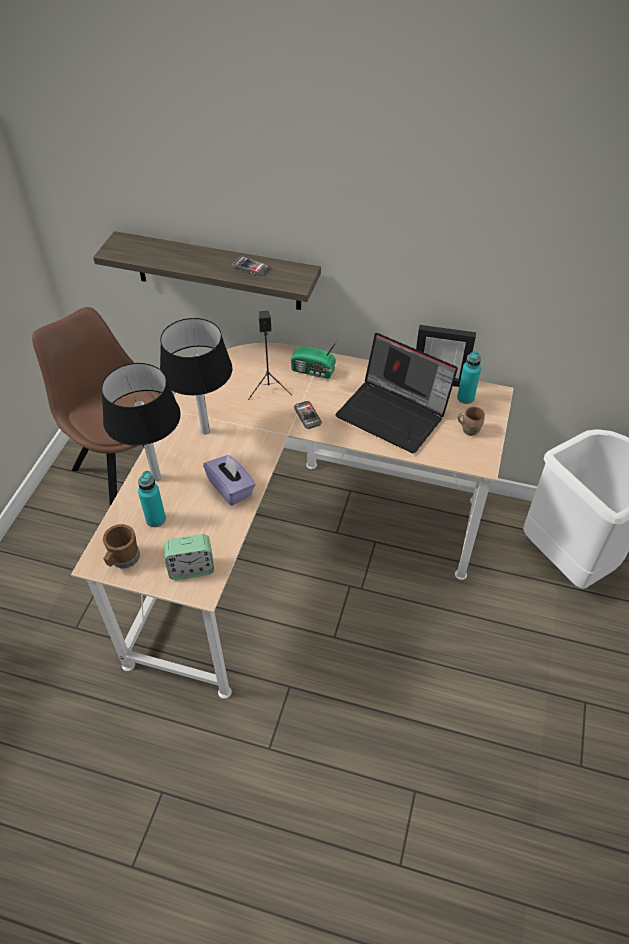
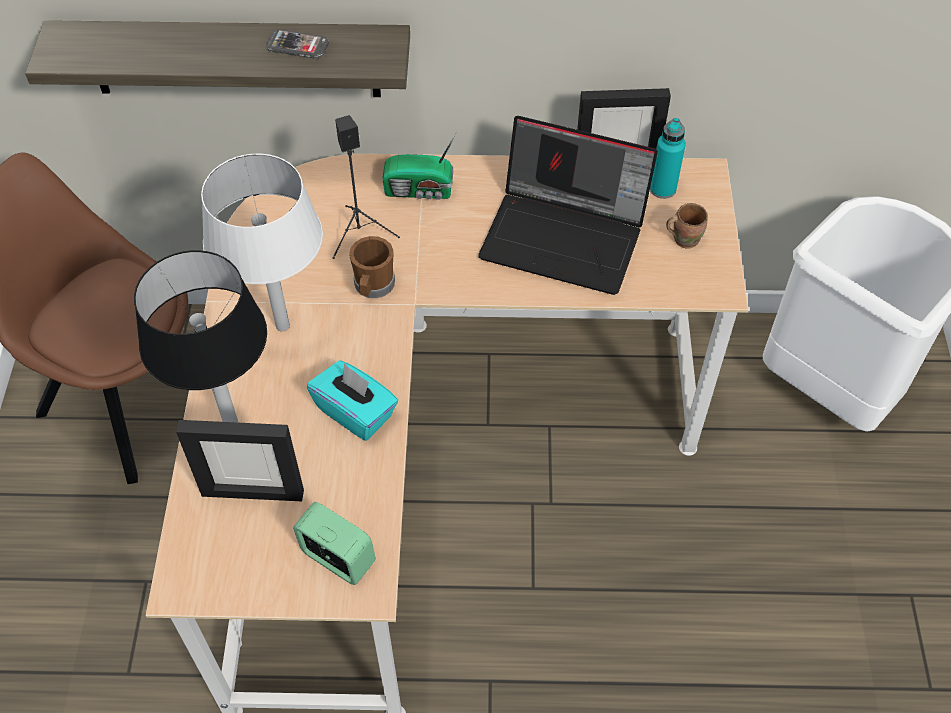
camera: 15 degrees left, 5 degrees up
(123, 559) = (222, 569): brown mug -> brown mug (373, 287)
(156, 519) = (253, 491): turquoise bottle -> picture frame
(191, 568) = (338, 558): alarm clock -> alarm clock turned 120 degrees counterclockwise
(205, 431) = (282, 325): black table lamp -> white table lamp
(231, 488) = (356, 412): purple tissue box -> turquoise tissue box
(307, 415) = (435, 266): phone -> none

